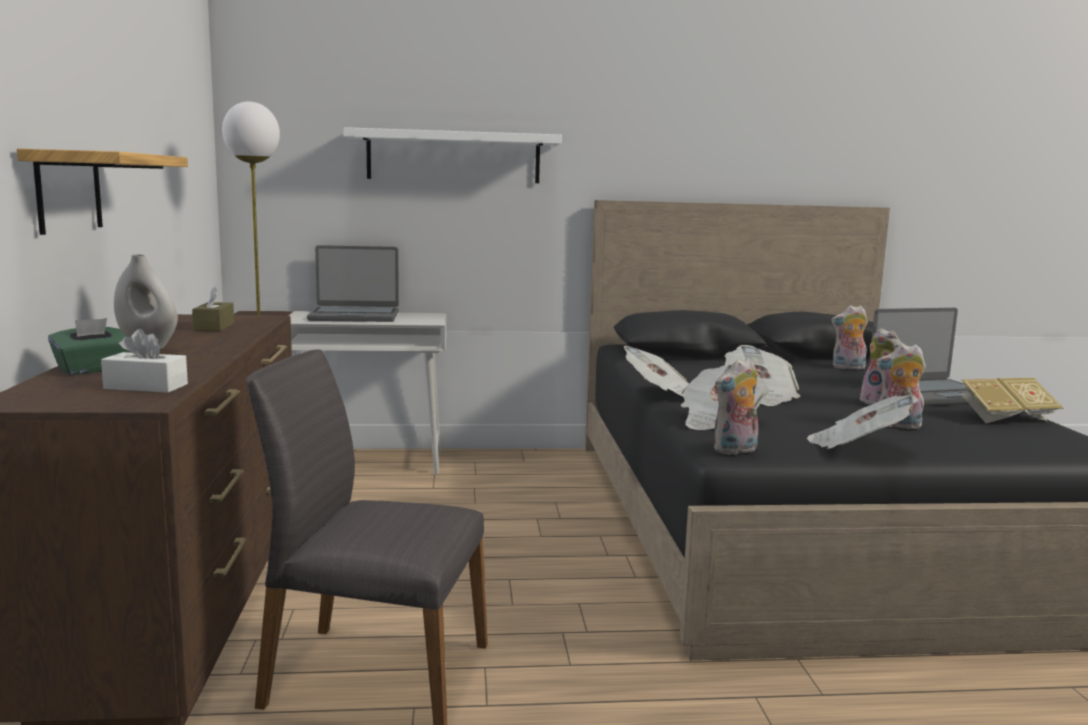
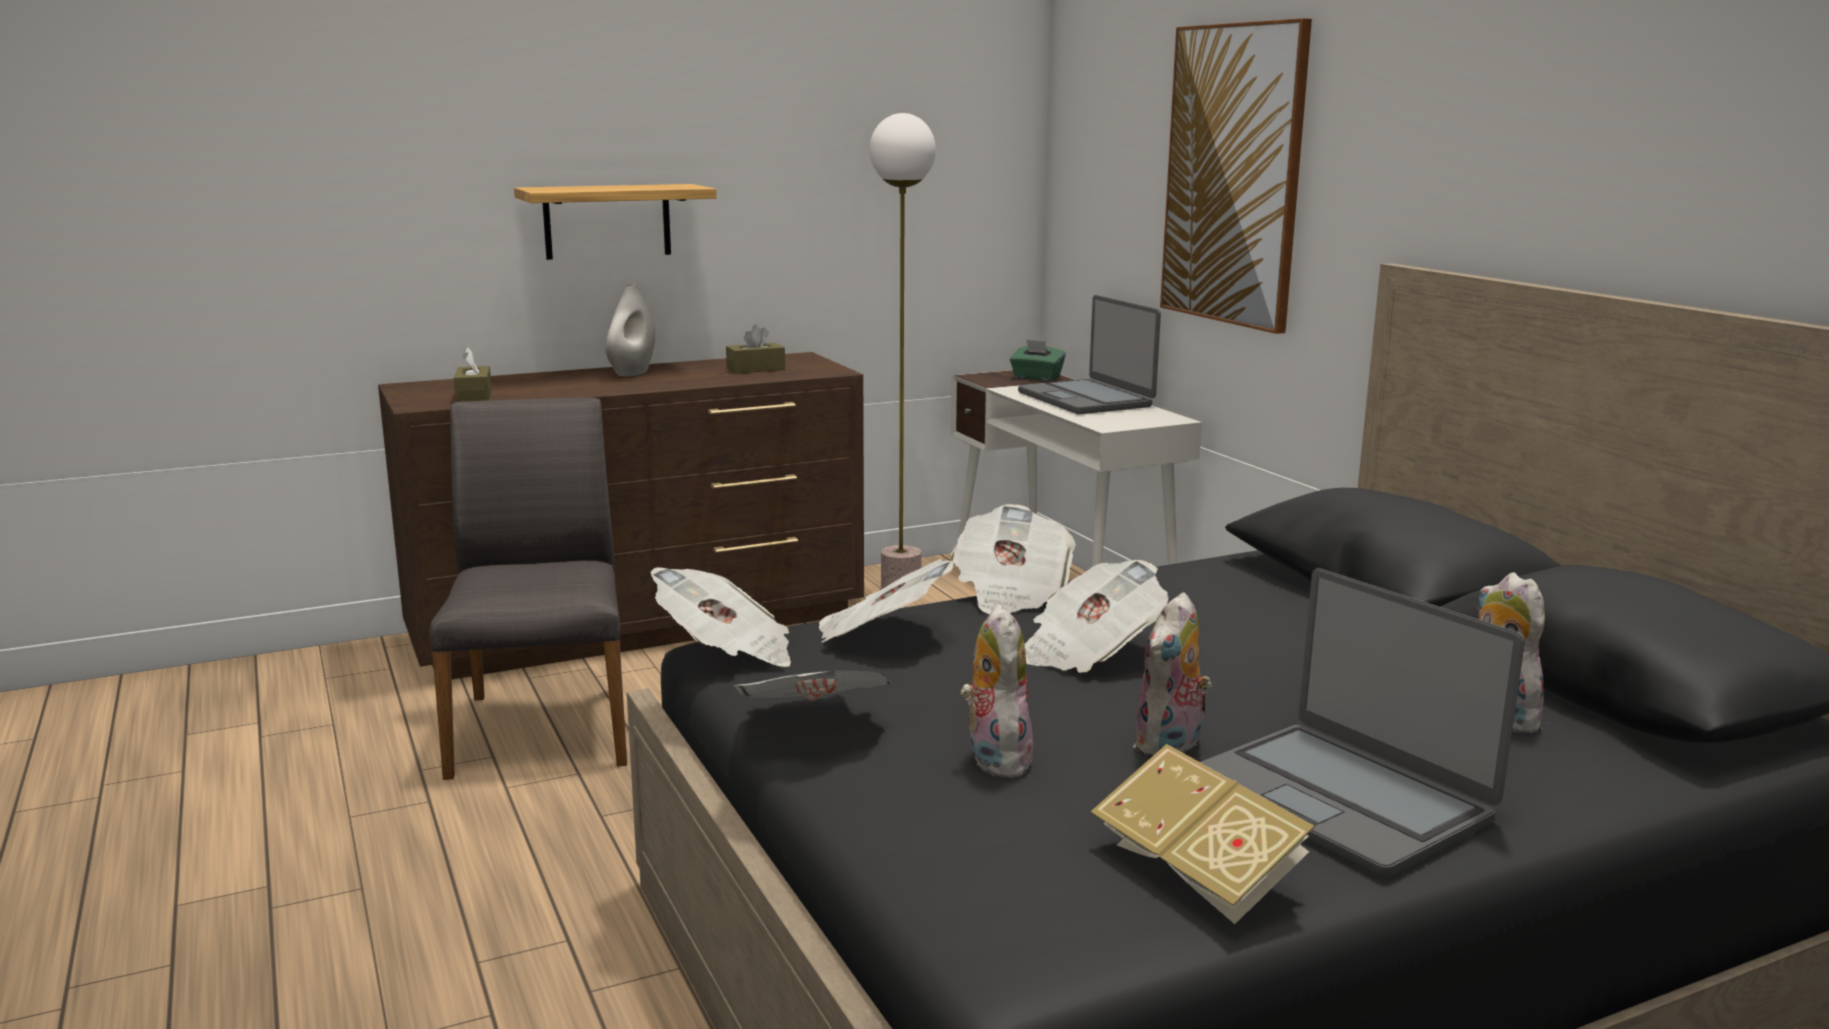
camera: 70 degrees right, 5 degrees up
(93, 369) = (529, 379): green tissue box -> green tissue box (1036, 377)
(146, 386) = (474, 396): white tissue box -> brown tissue box
(454, 157) = (1234, 175): white shelf -> picture
(735, 450) = (727, 653): plush toy -> newspaper

